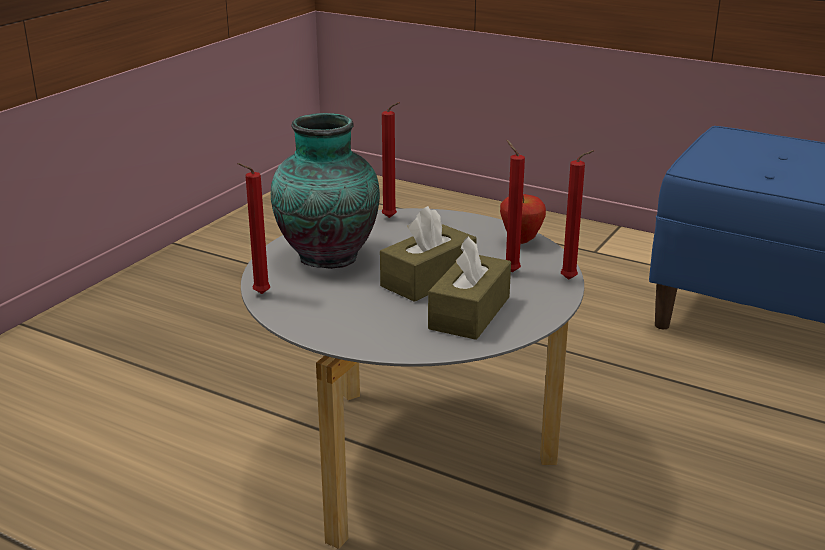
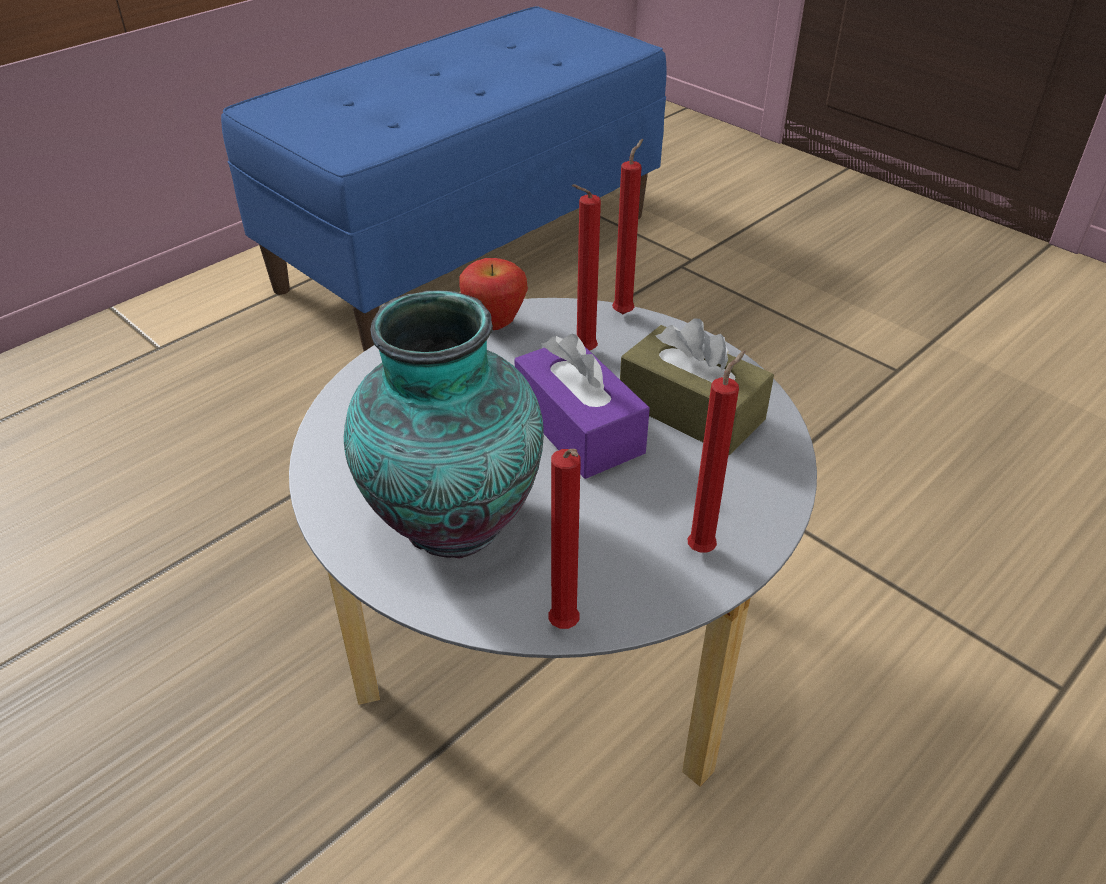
camera: 75 degrees left, 15 degrees up
(391, 218) = (343, 426): red candle -> red candle (704, 547)
(428, 279) = (579, 428): brown tissue box -> purple tissue box

